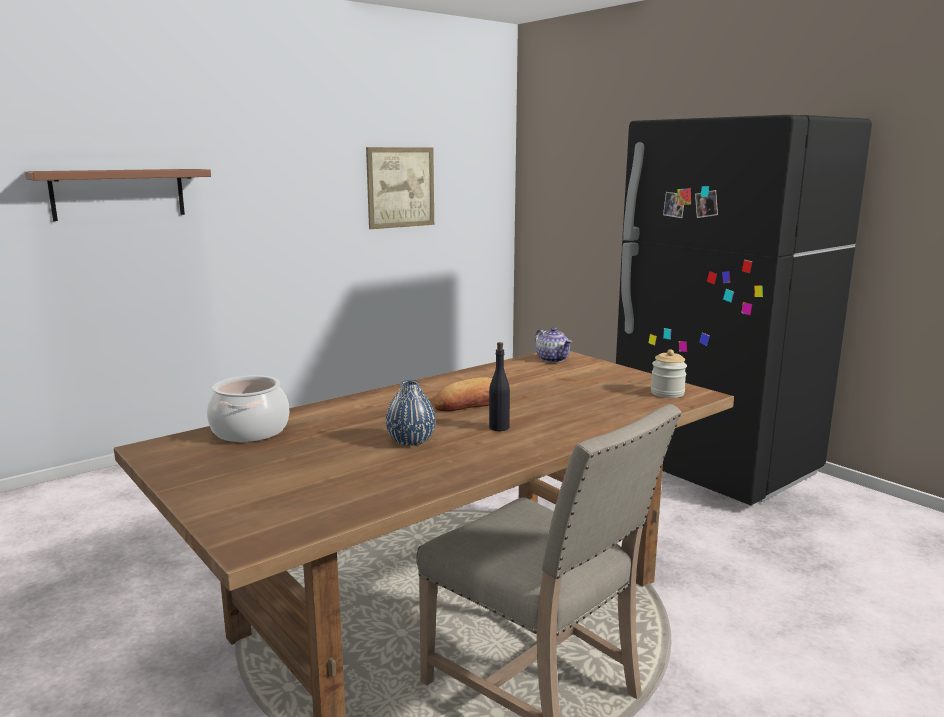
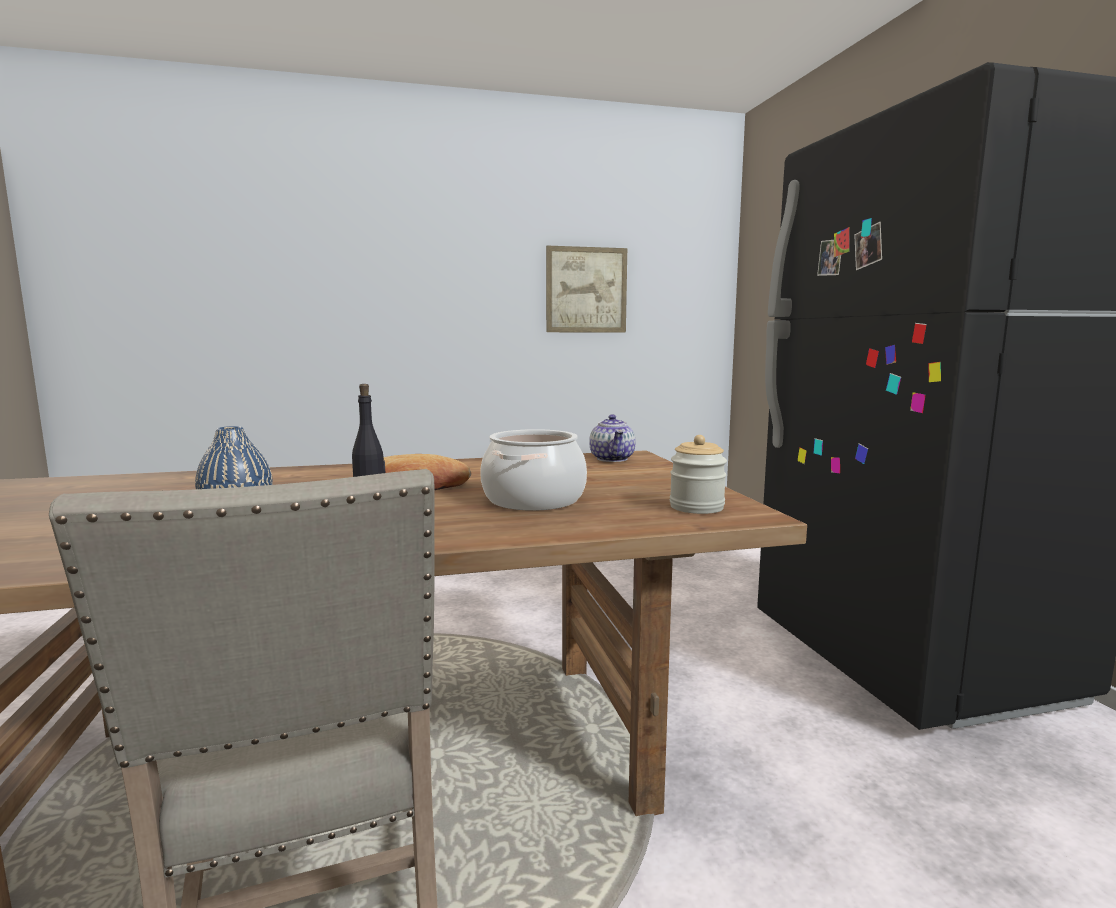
camera: 25 degrees right, 5 degrees down
(118, 194) = (283, 281): brown shelf -> none
(250, 431) = (129, 482): cooking pot -> cooking pot (534, 500)

